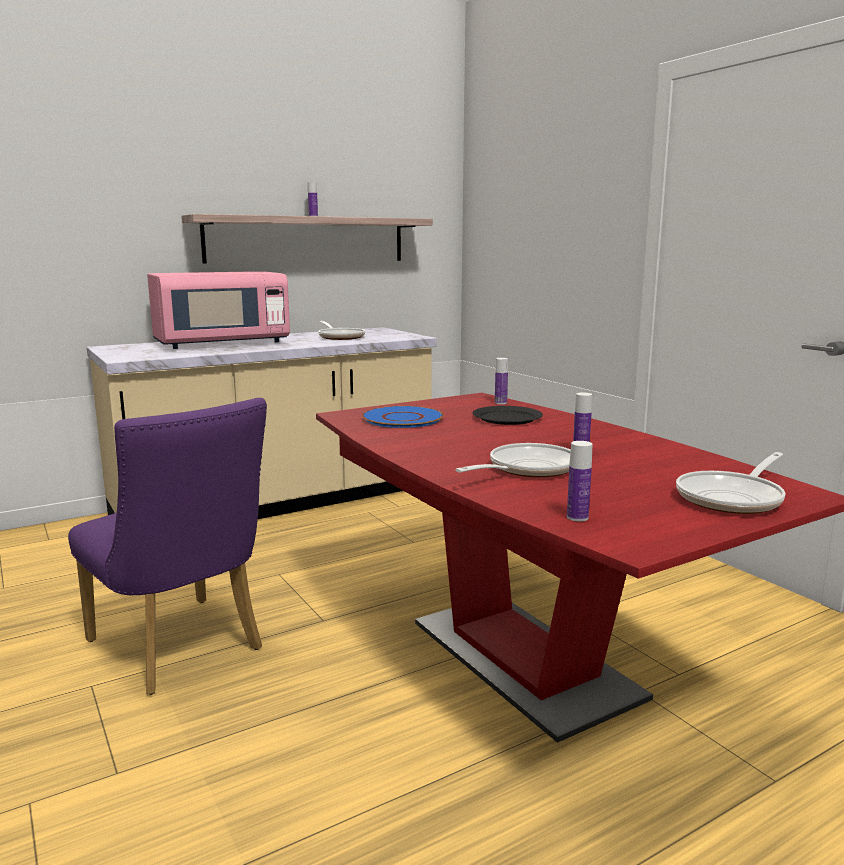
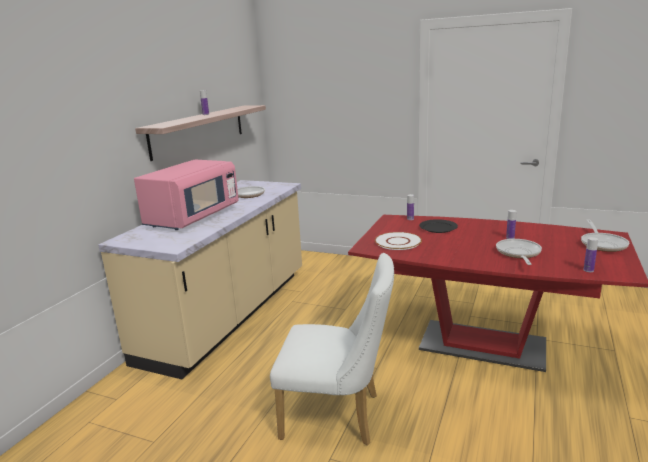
camera: 35 degrees left, 5 degrees up
(182, 649) = (339, 416): purple chair -> white chair
(402, 418) = (397, 242): blue plate -> white plate

